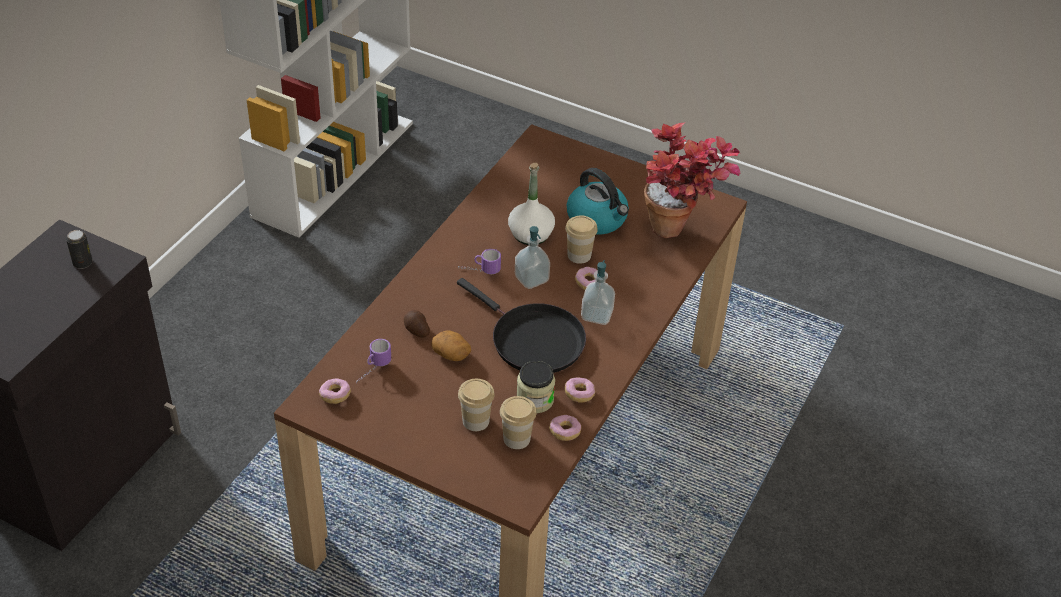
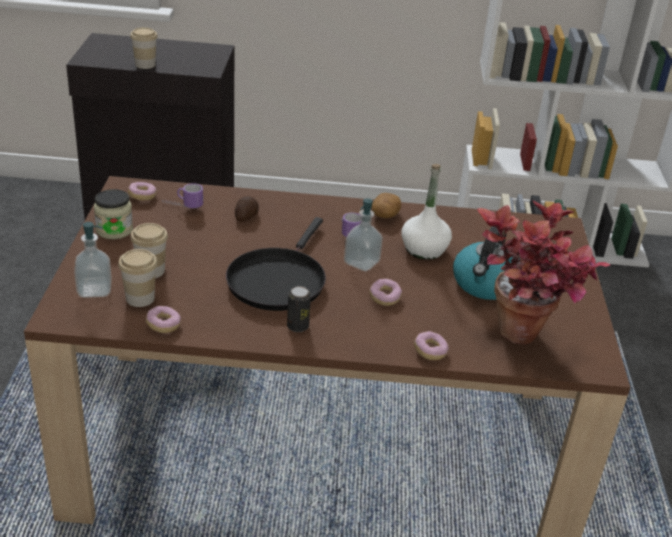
camera: 65 degrees right, 10 degrees down
(82, 263) = (196, 60): can -> can (297, 326)
(452, 354) = (229, 240): potato -> potato (385, 215)
(535, 400) = (198, 298): jar -> jar (114, 230)
(579, 255) = (421, 284): cup -> cup (145, 65)
(579, 394) = (221, 324): donut -> donut (430, 352)
(596, 315) = (343, 312): soap dispenser -> soap dispenser (94, 290)

